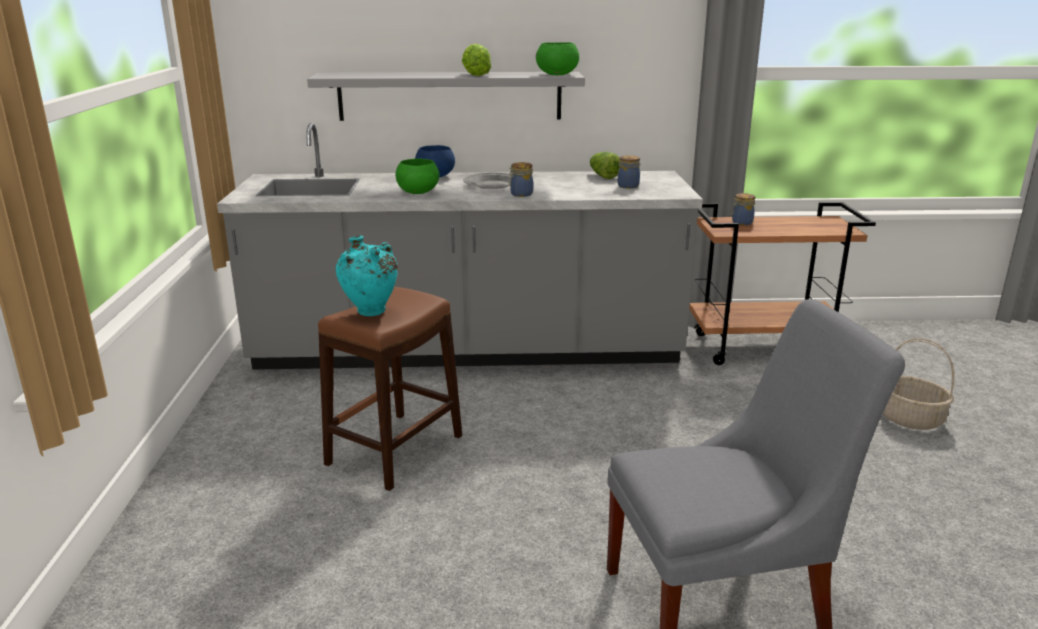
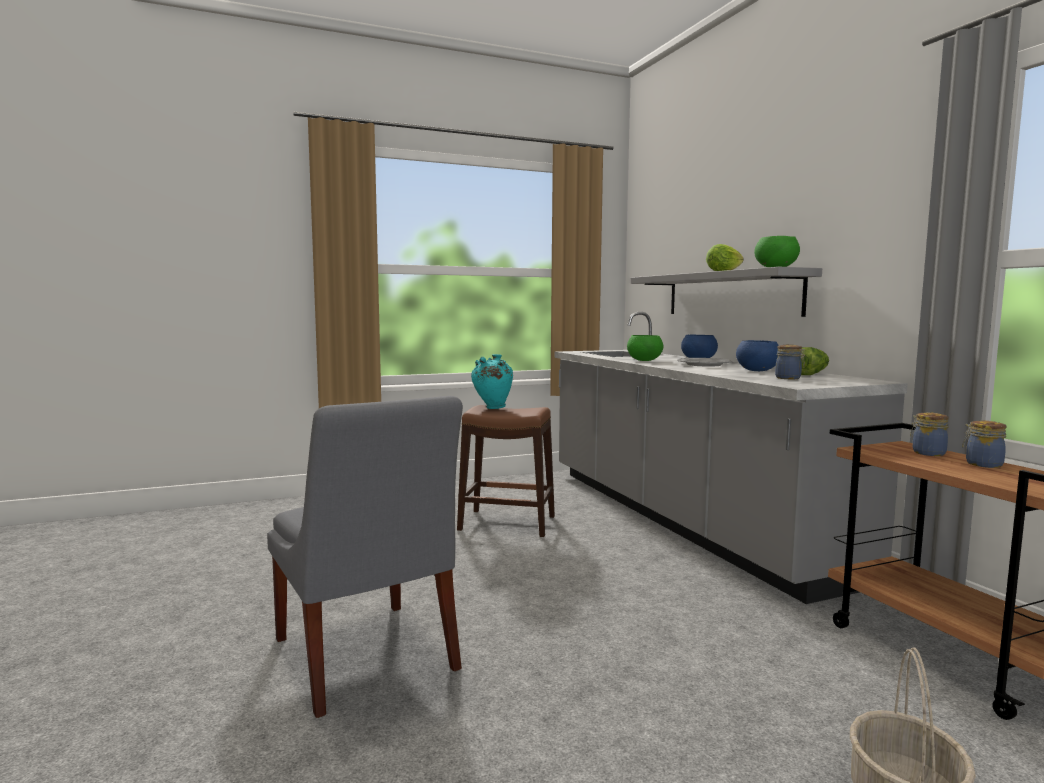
camera: 70 degrees right, 15 degrees down
(520, 194) = (687, 368): jar -> jar (982, 464)
(562, 182) = (757, 370): none -> blue bowl

